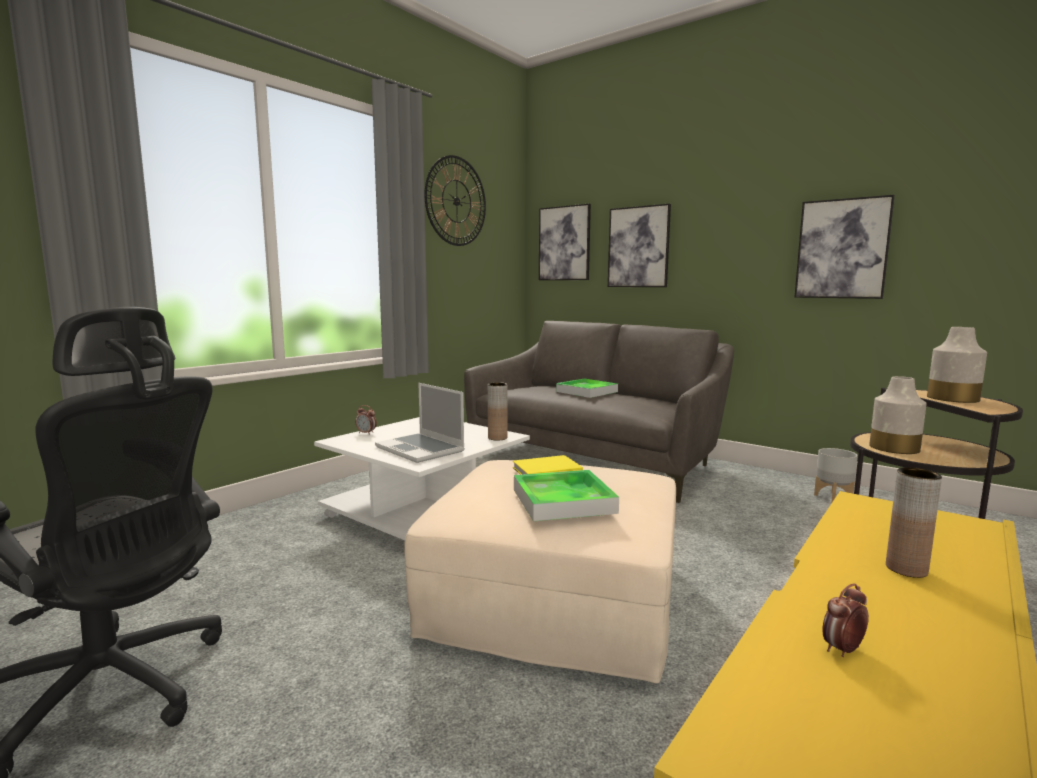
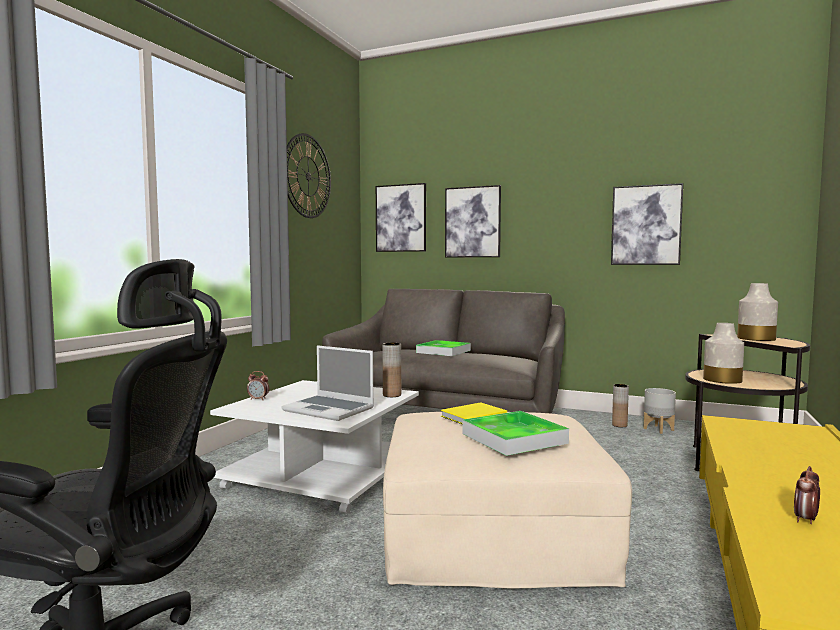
camera: 15 degrees left, 5 degrees down
(906, 569) = (795, 463): brown vase -> brown vase (619, 425)

